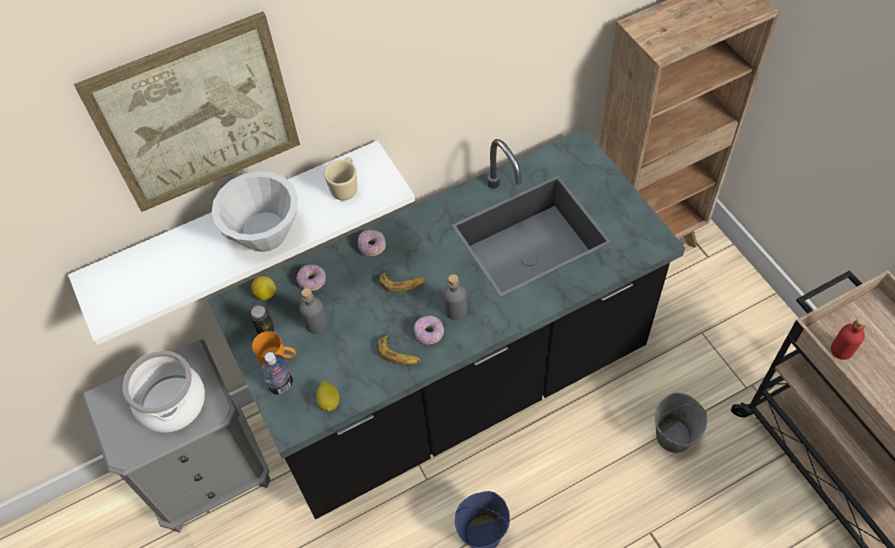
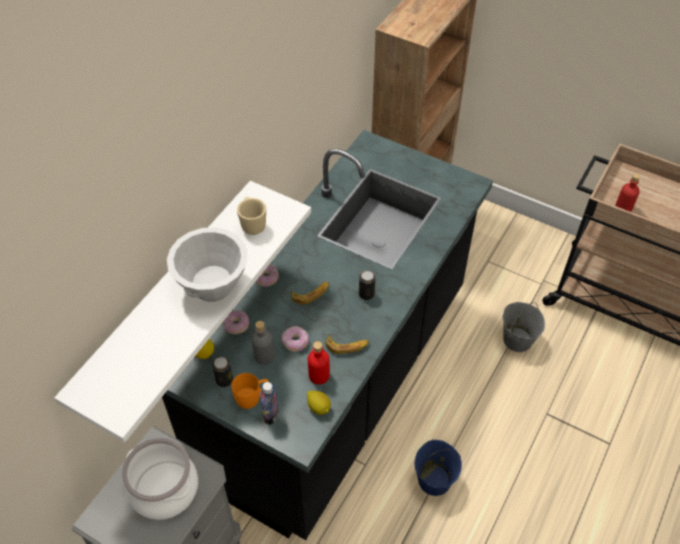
camera: 35 degrees left, 5 degrees down
(197, 115) = (140, 192): picture -> none
(351, 370) = (319, 375): none -> red bottle
(429, 333) = (359, 320): donut -> donut (295, 342)
(455, 310) = (366, 294): grey bottle -> can

